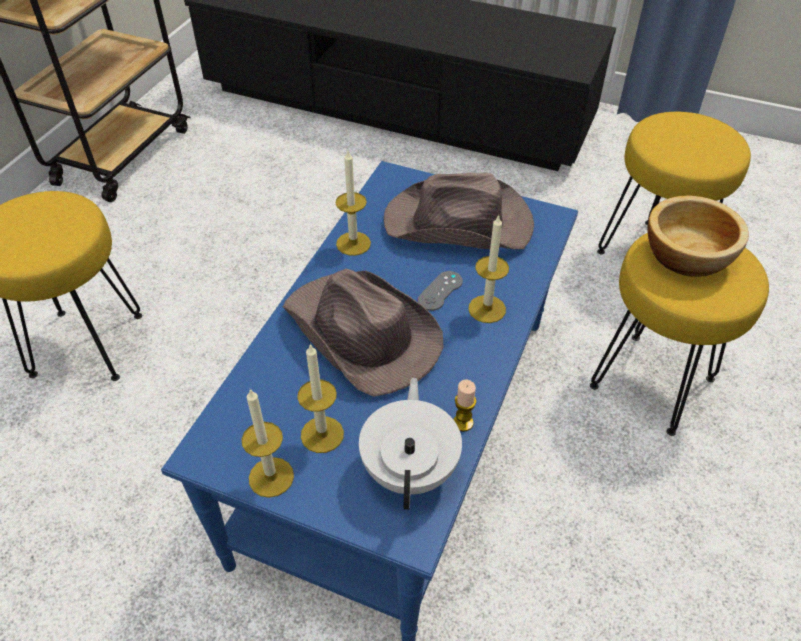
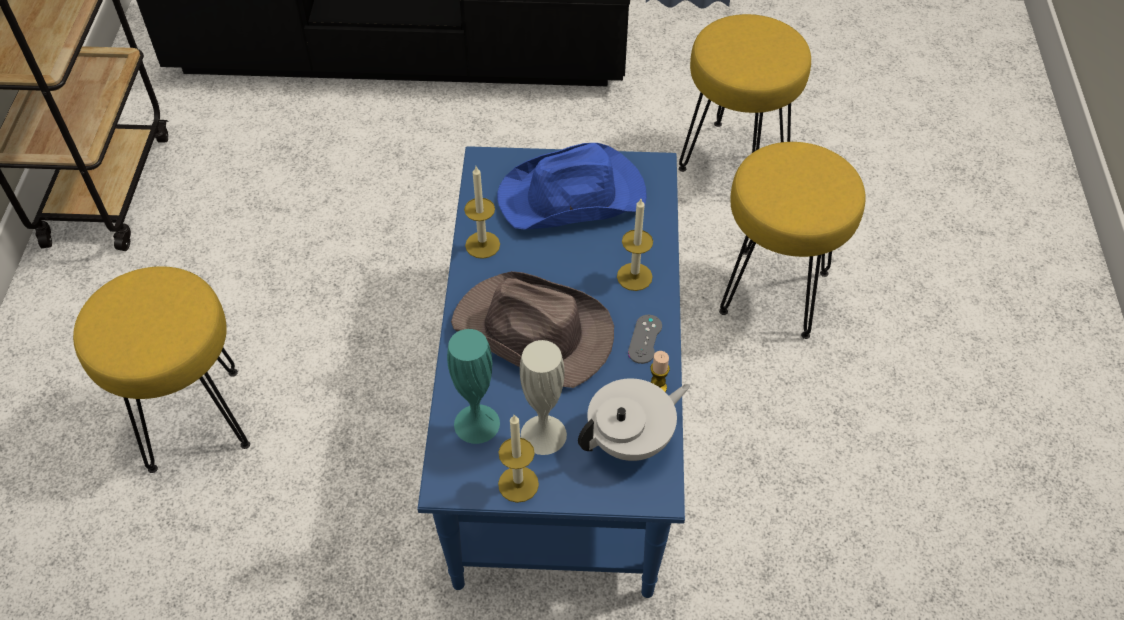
camera: 20 degrees left, 5 degrees up
(262, 403) = (477, 423): none -> turquoise vase
(322, 434) = (543, 434): candle -> white vase
(411, 468) = (631, 439): white teapot -> white teapot turned 75 degrees clockwise
(440, 291) = (585, 271): grey game controller -> grey game controller (645, 339)
(459, 224) = (574, 197): brown hat -> blue hat
(688, 255) = (788, 173): bowl -> none

